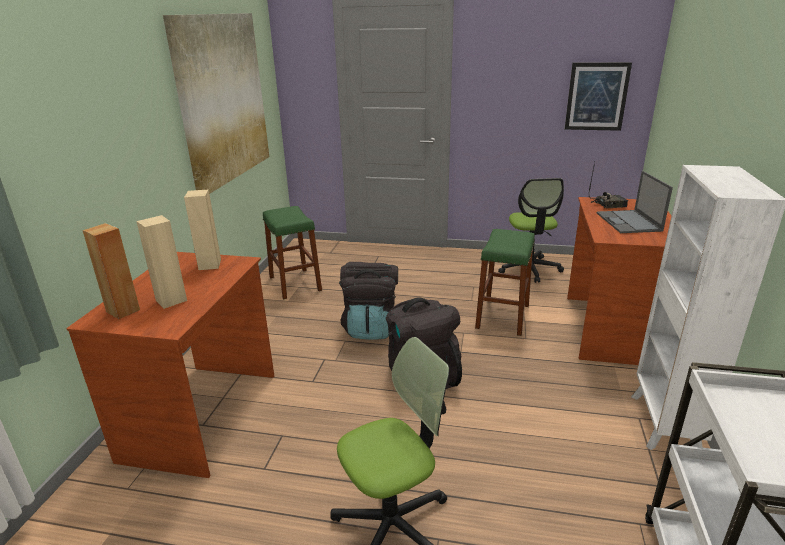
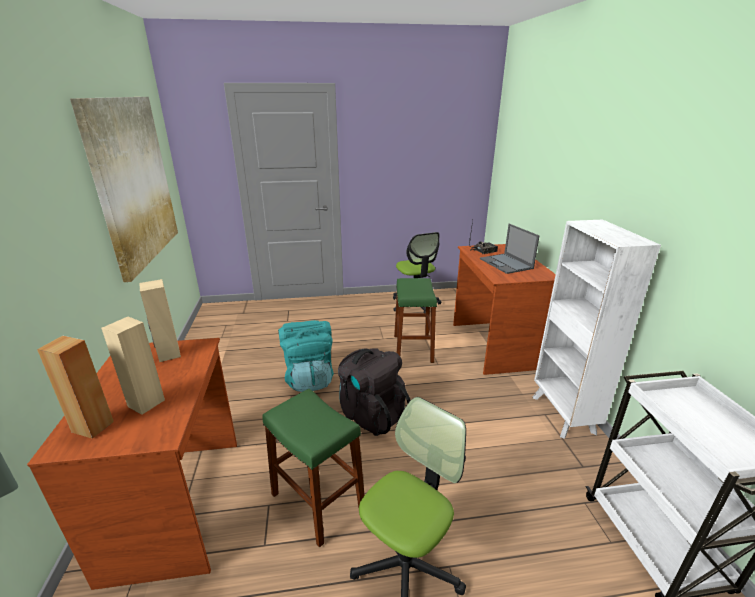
camera: 20 degrees left, 0 degrees up
(295, 283) = (221, 348): green stool -> green stool (317, 501)
(371, 328) = (309, 378): black backpack -> turquoise backpack
(596, 96) = (451, 166): picture -> none

